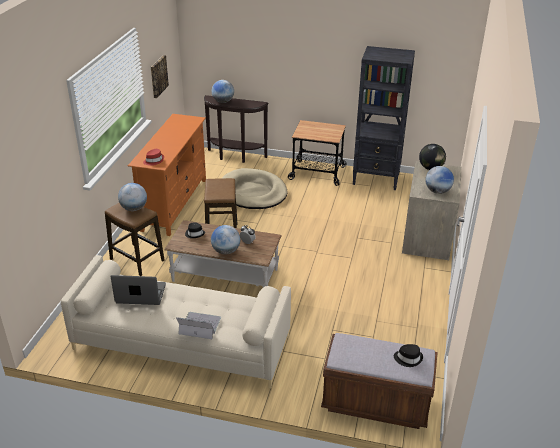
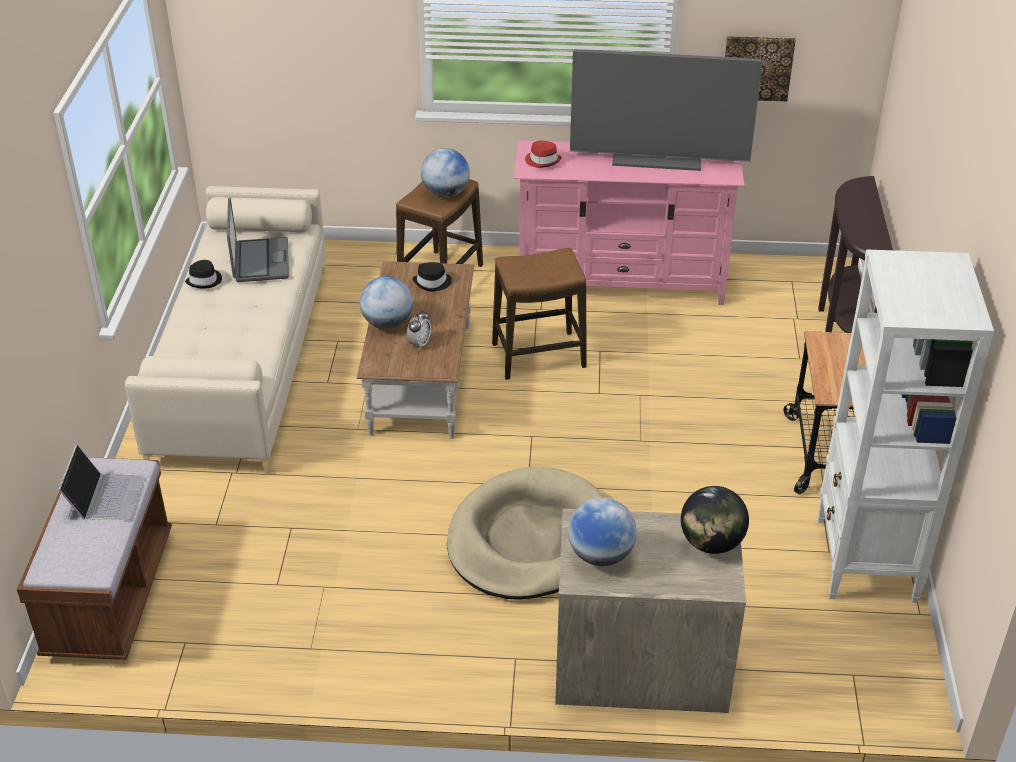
camera: 80 degrees right, 5 degrees up
(169, 132) = (658, 157): none -> television
(174, 204) = (621, 283): orange tv stand -> pink tv stand
(199, 326) = (190, 327): laptop -> laptop (105, 496)
(223, 101) = (856, 201): globe -> none
(252, 192) = (708, 371): beige dog bed -> beige dog bed (529, 539)
(376, 179) = (865, 561): black bookcase -> white bookcase
(408, 358) = (84, 549): black hat -> black hat (205, 280)

